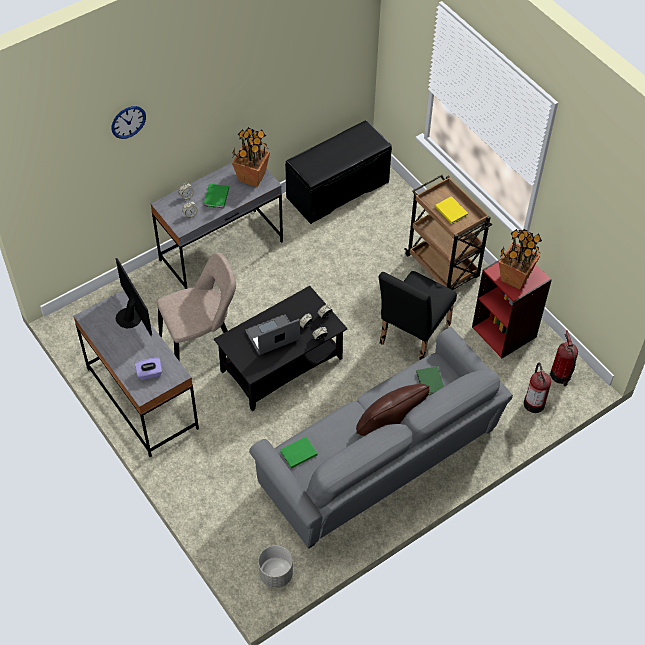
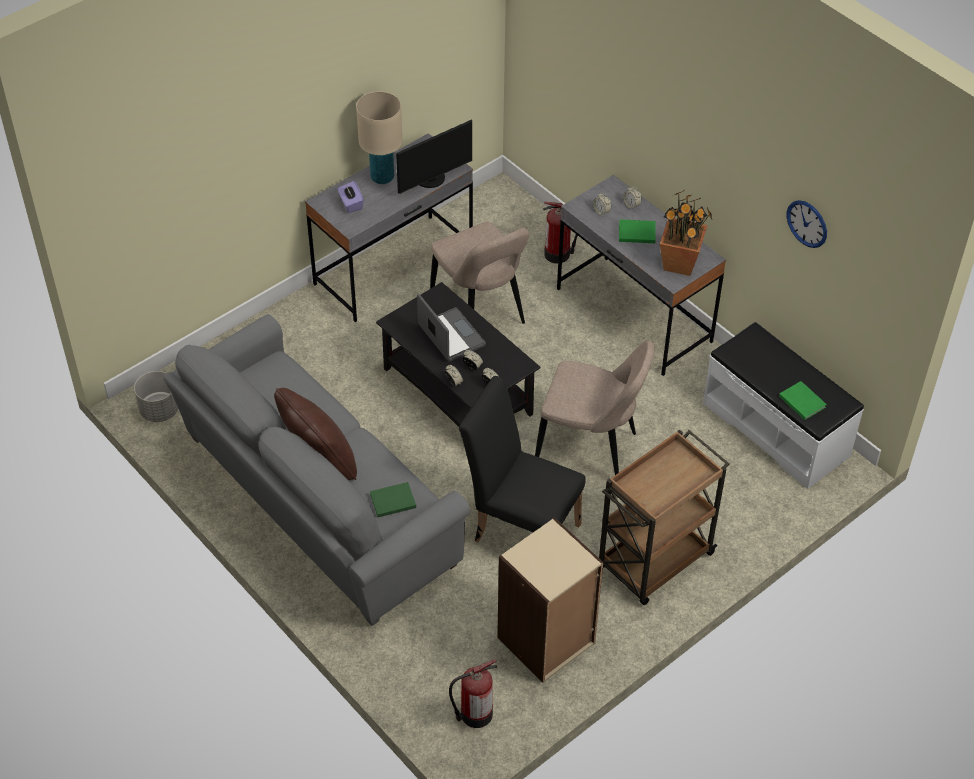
camera: 85 degrees right, 5 degrees down
(121, 350) = (382, 177): none -> beige table lamp
(128, 122) = (619, 48): wall clock -> wall clock (807, 223)
(297, 453) = (277, 372): green book -> green book (802, 401)
(337, 189) = (776, 429): black bench -> white bench
(345, 290) = (591, 450): none -> beige chair
(451, 210) = (663, 479): yellow book -> none
(504, 331) = (546, 641): red bookcase -> beige bookcase
(515, 277) = (544, 556): potted plant -> none
(534, 402) = (423, 678): fire extinguisher -> fire extinguisher (558, 254)

